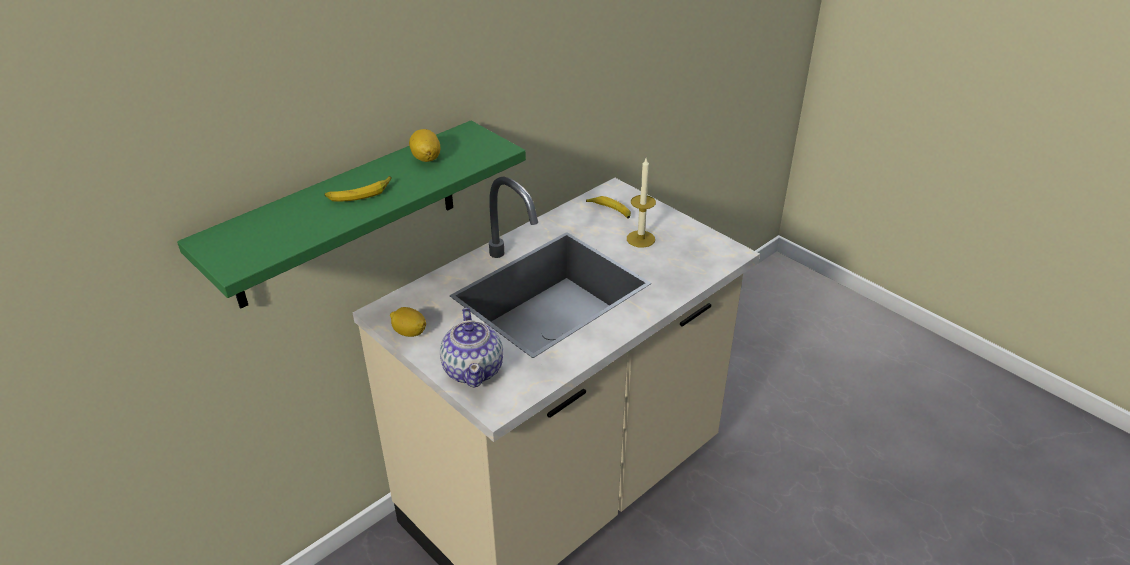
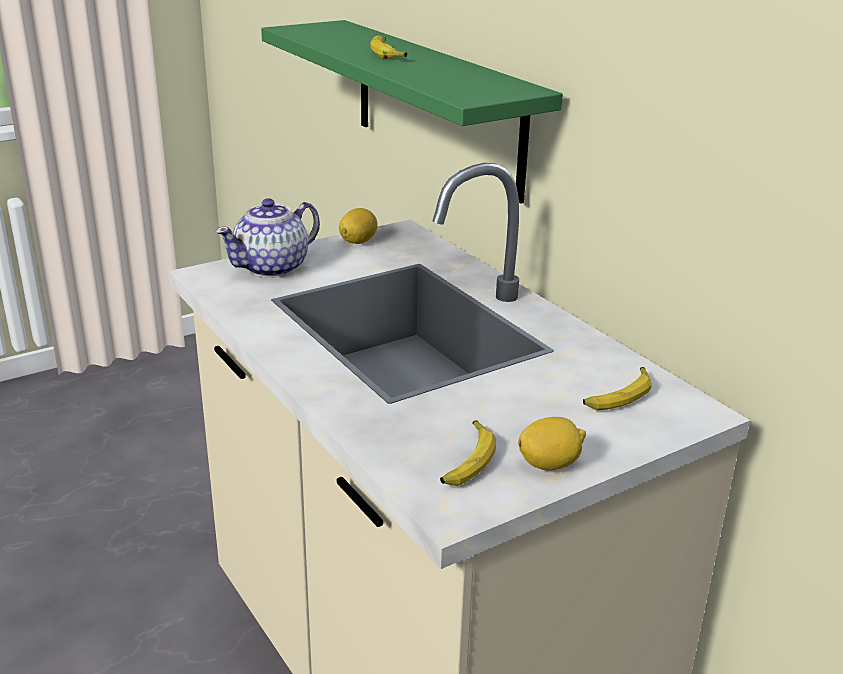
camera: 100 degrees right, 10 degrees down
(426, 158) = (456, 73): lemon -> lemon (549, 464)
(474, 369) = (273, 267): teapot -> teapot turned 45 degrees counterclockwise
(640, 239) = (522, 413): candle -> none
(692, 252) = (467, 461): none -> banana

